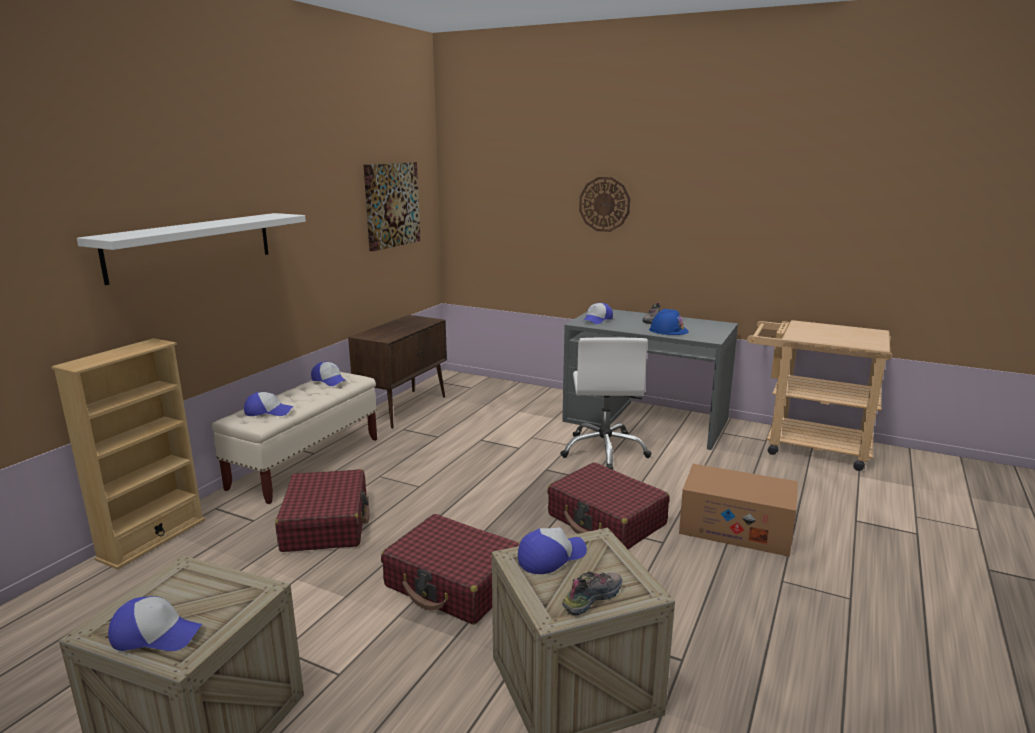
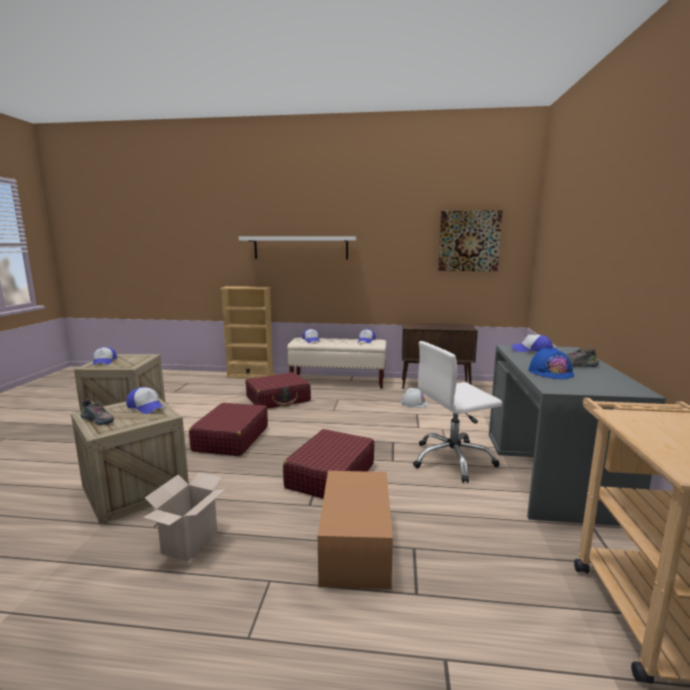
camera: 70 degrees right, 5 degrees down
(447, 433) = (414, 403): none -> white hard hat
(604, 204) = (600, 239): wall clock -> none
(721, 629) = (190, 544): none -> cardboard box

